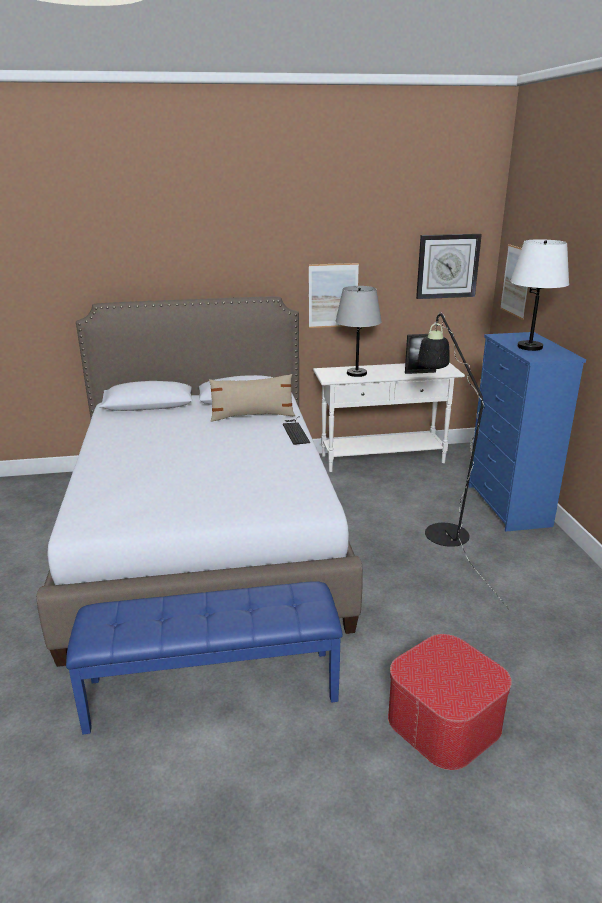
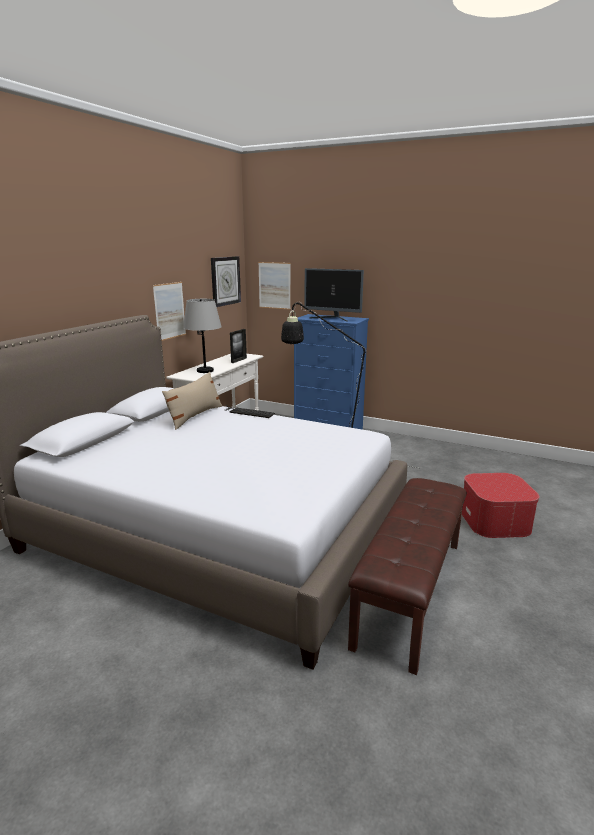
camera: 55 degrees left, 5 degrees down
(213, 688) = (409, 590): blue bench -> brown bench
(530, 347) = (333, 319): white table lamp -> monitor

